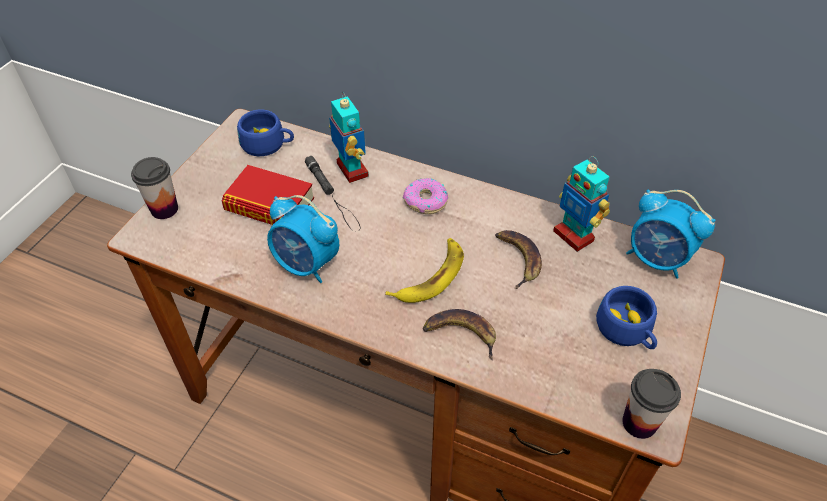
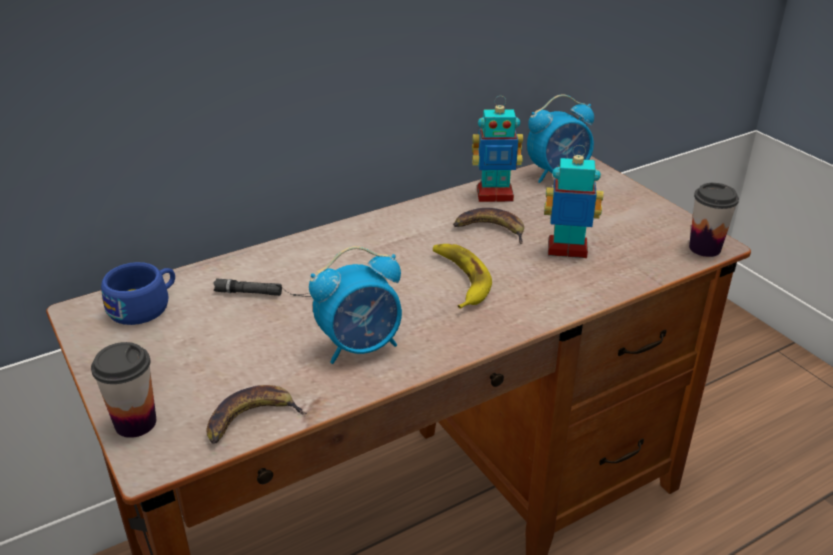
camera: 55 degrees left, 15 degrees down
(269, 205) = (241, 339): book -> none
(351, 170) = (265, 269): toy robot -> toy robot (567, 251)
(425, 201) = (364, 245): donut -> none
(460, 334) = (543, 291): banana -> banana (251, 419)
(627, 331) = (615, 216): blue cup -> none

